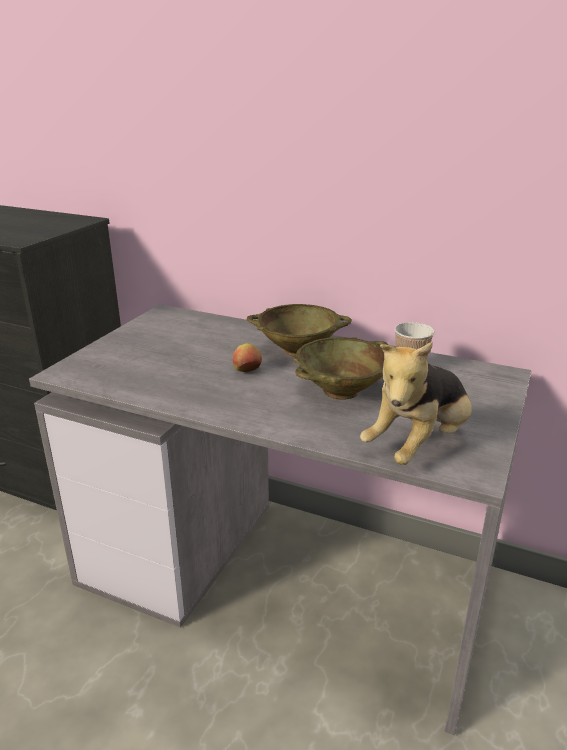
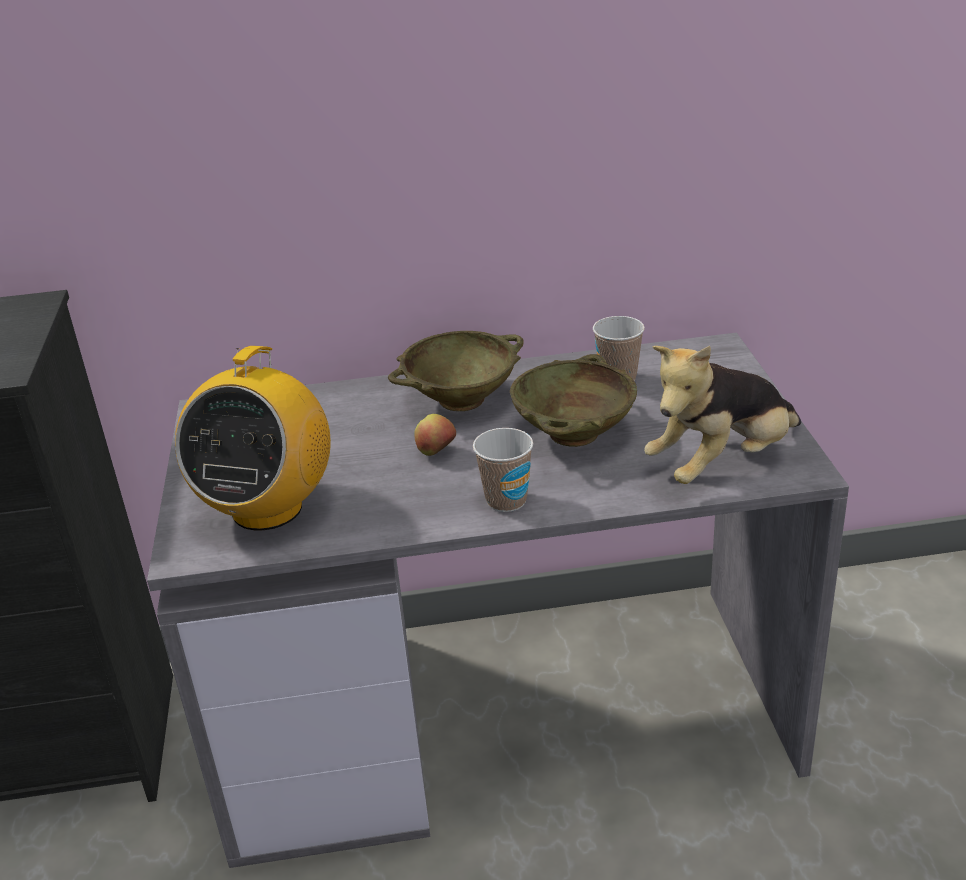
camera: 30 degrees left, 5 degrees up
(126, 367) = (267, 508): none -> radio
(251, 411) = (506, 500): none -> cup
(419, 445) = (722, 464): plush toy -> plush toy turned 45 degrees clockwise

